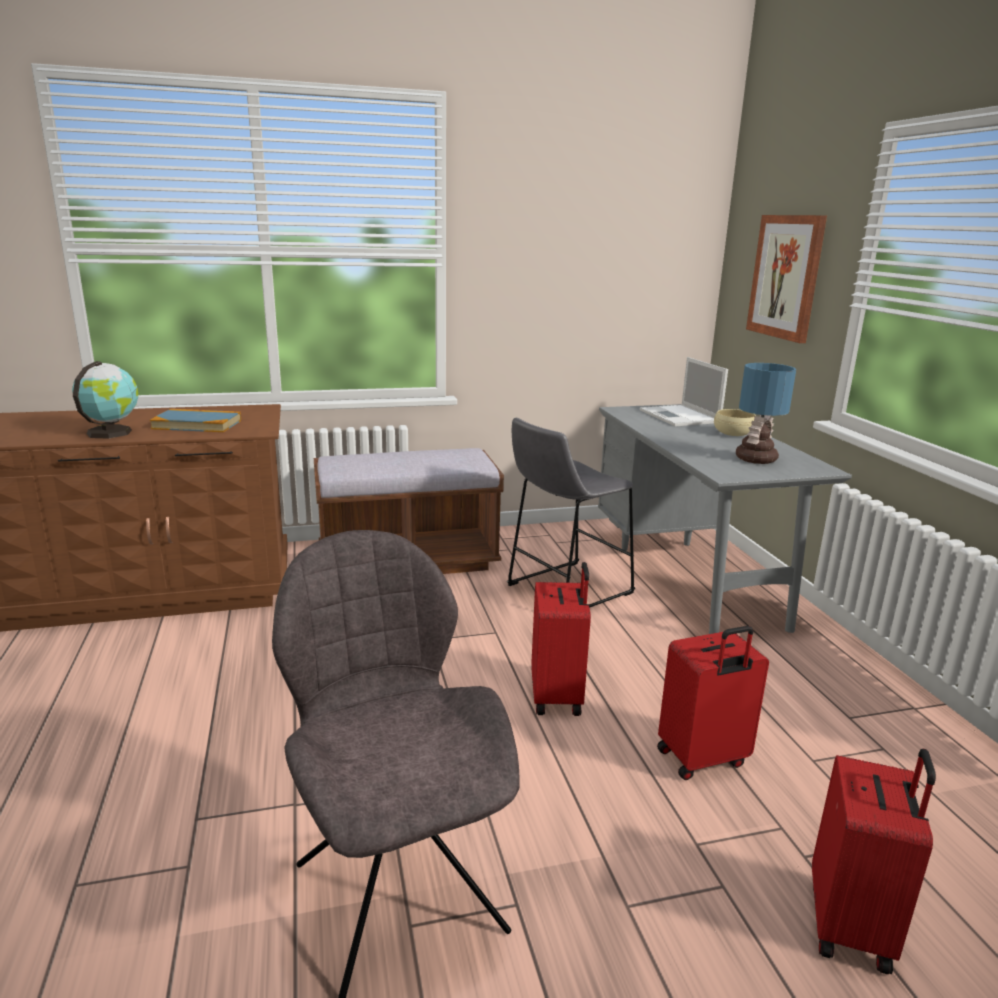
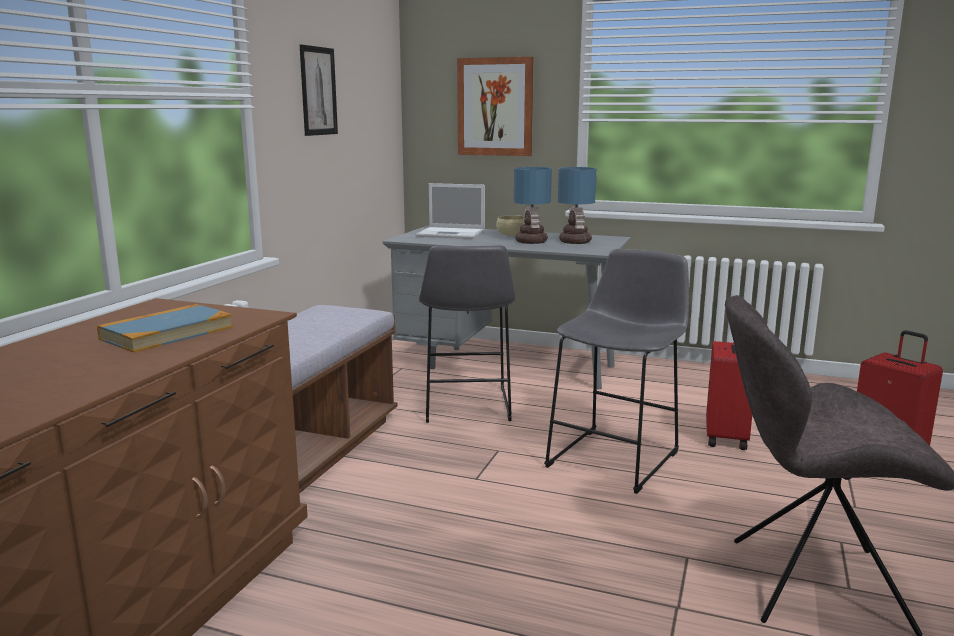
camera: 55 degrees left, 5 degrees down
(111, 432) = (98, 370): globe -> none
(554, 251) = (318, 91): none -> picture
(558, 696) = (617, 456): red suitcase -> grey stool
(713, 445) = (532, 242): none -> table lamp

